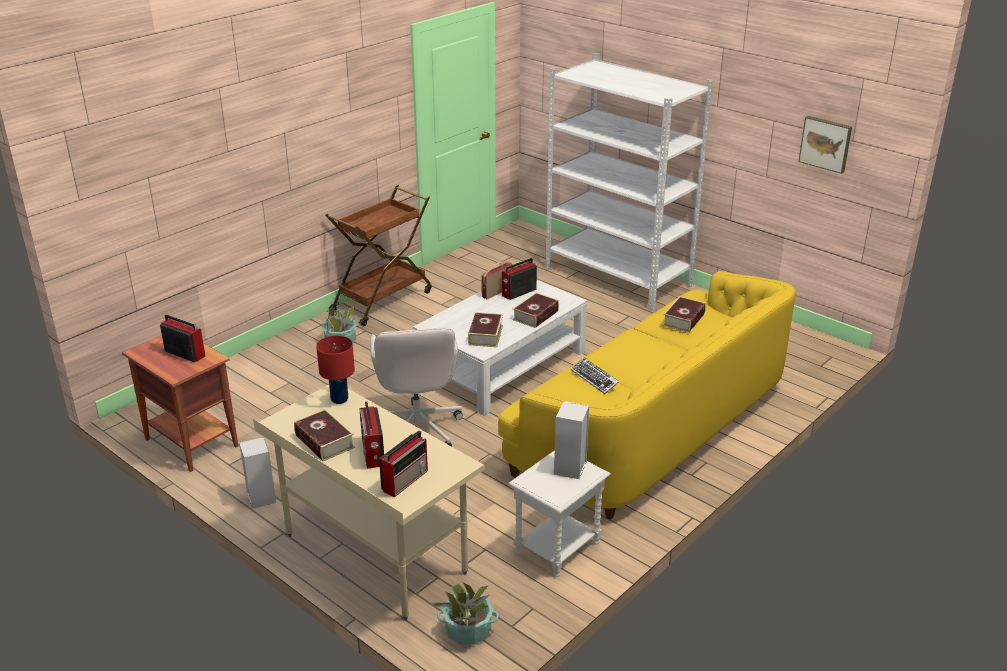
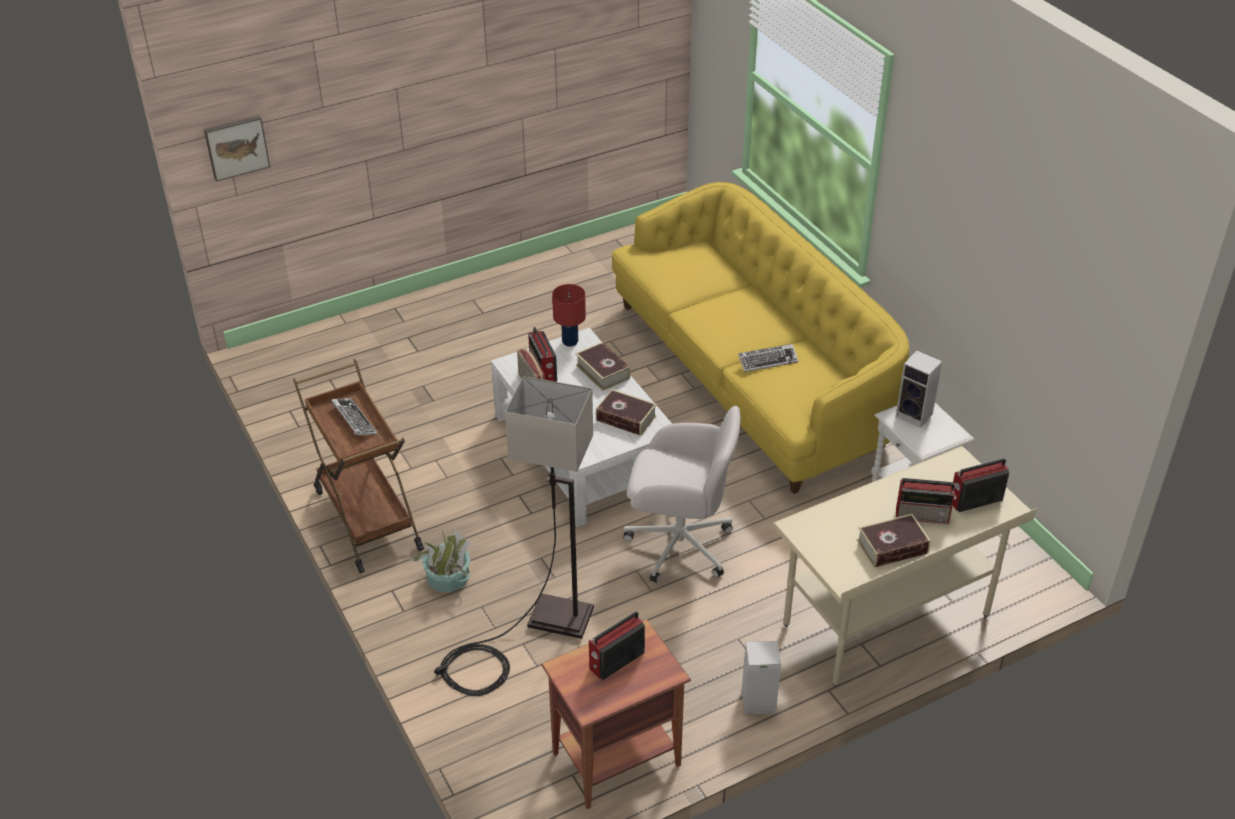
camera: 70 degrees left, 10 degrees up
(287, 379) = (514, 645): none -> floor lamp
(338, 400) = (815, 525): red table lamp -> red table lamp (570, 343)
(384, 220) = (354, 420): none -> keyboard
(406, 480) = (974, 500): radio -> radio turned 75 degrees counterclockwise
(468, 630) = (1011, 576): potted plant -> none
(617, 277) = (444, 312): white bookcase -> none
(683, 320) = (682, 274): book -> none
(826, 143) = (615, 43): picture -> picture (236, 146)

